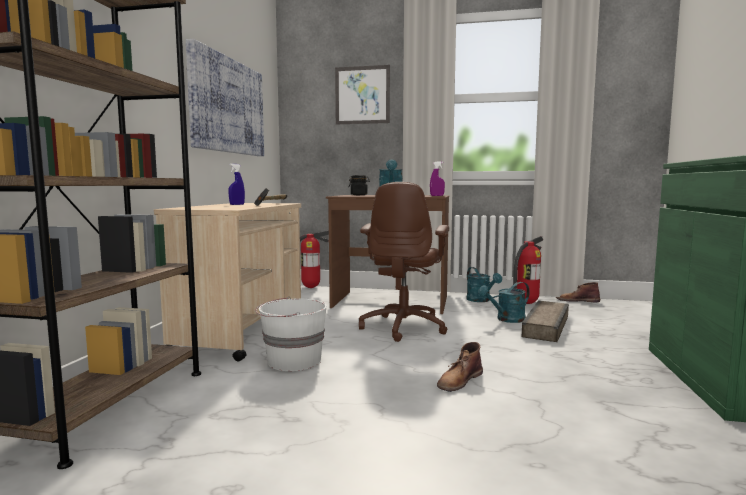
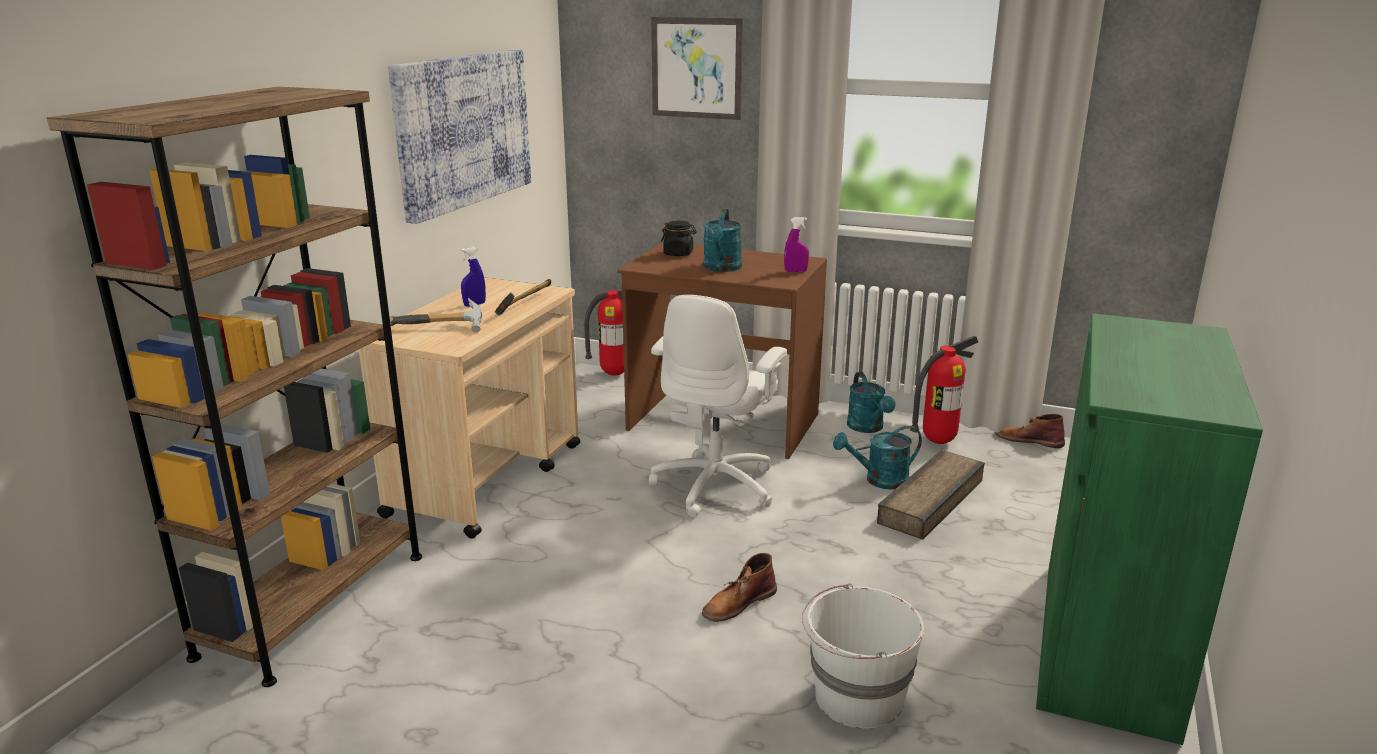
camera: 10 degrees right, 15 degrees up
(217, 207) = (440, 328): none -> hammer
(293, 361) = (539, 545): white bucket -> white bucket (856, 698)
(404, 327) = (716, 485): brown office chair -> white office chair

